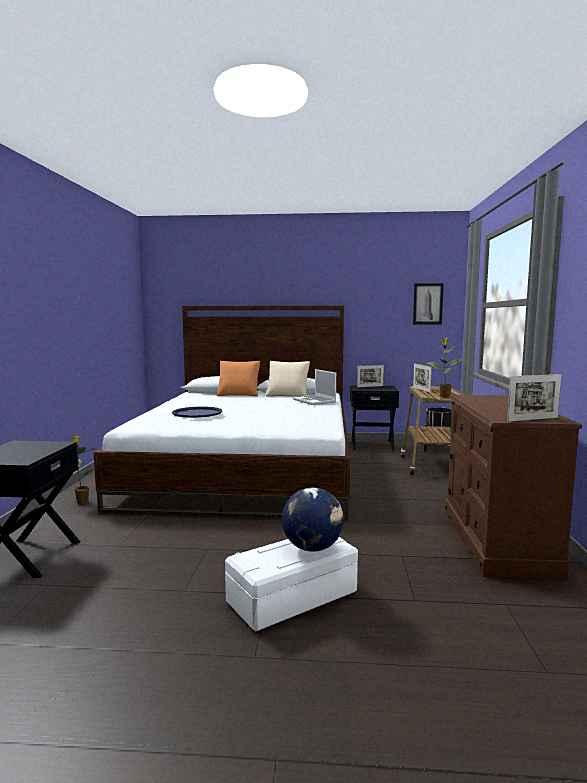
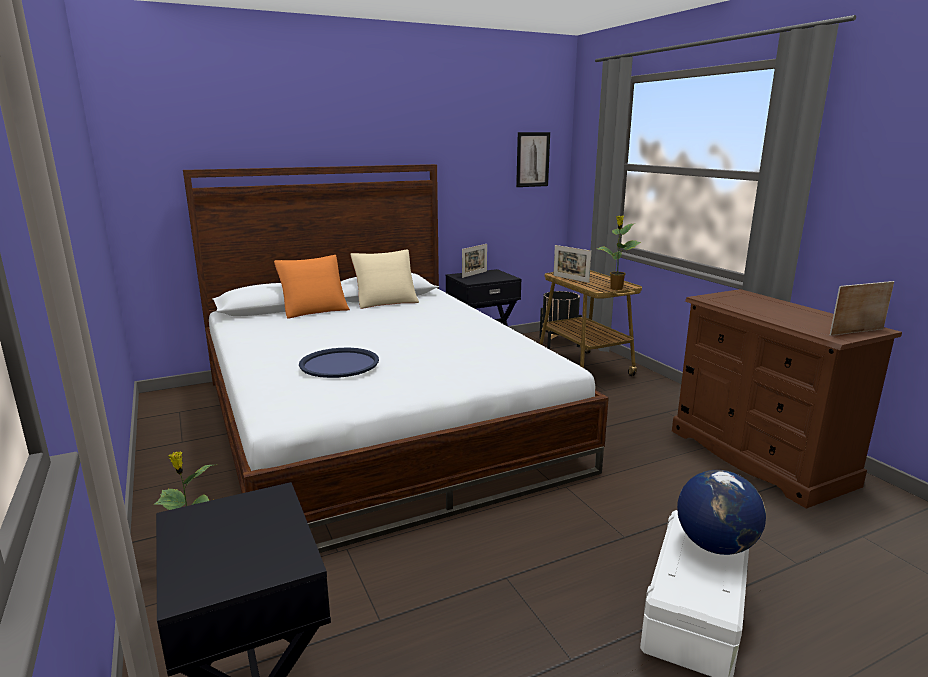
camera: 30 degrees left, 10 degrees up
(315, 401) = (446, 309): laptop -> none
(532, 419) = (856, 332): picture frame -> picture frame turned 150 degrees counterclockwise

